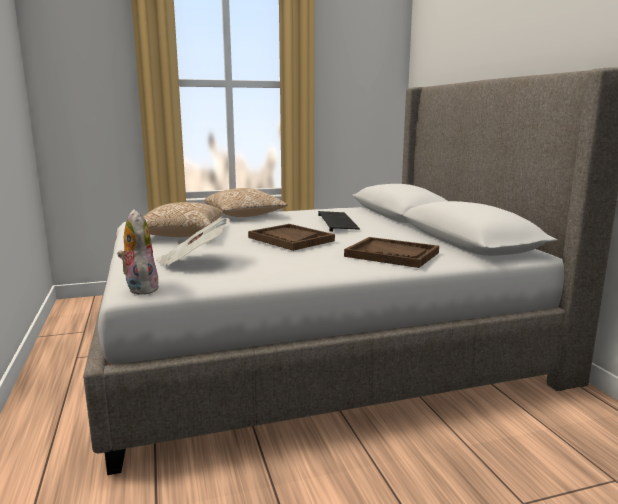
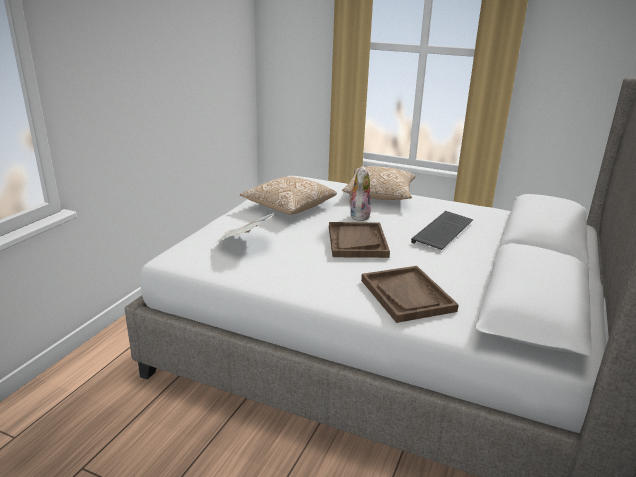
camera: 40 degrees right, 10 degrees up
(139, 288) = (176, 258): plush toy -> plush toy (358, 215)

